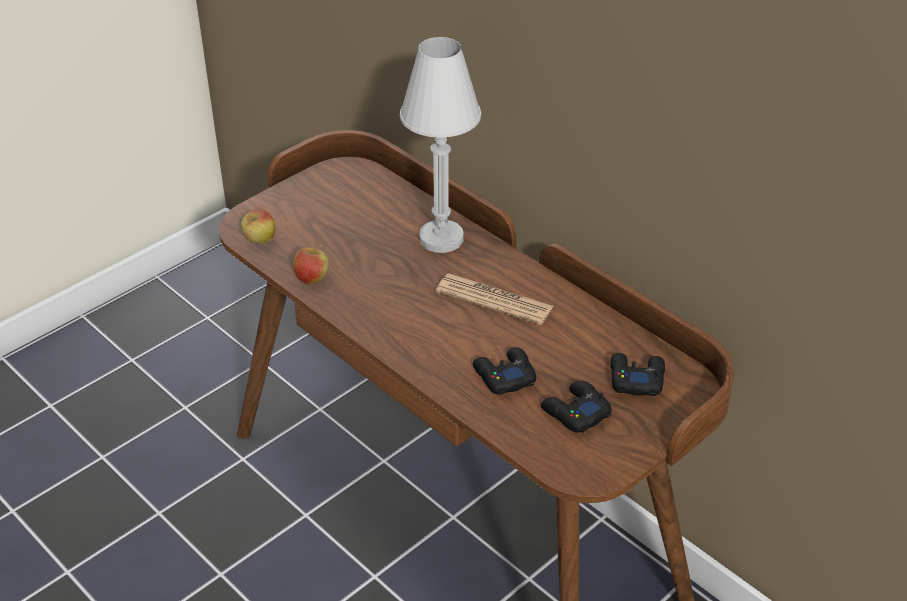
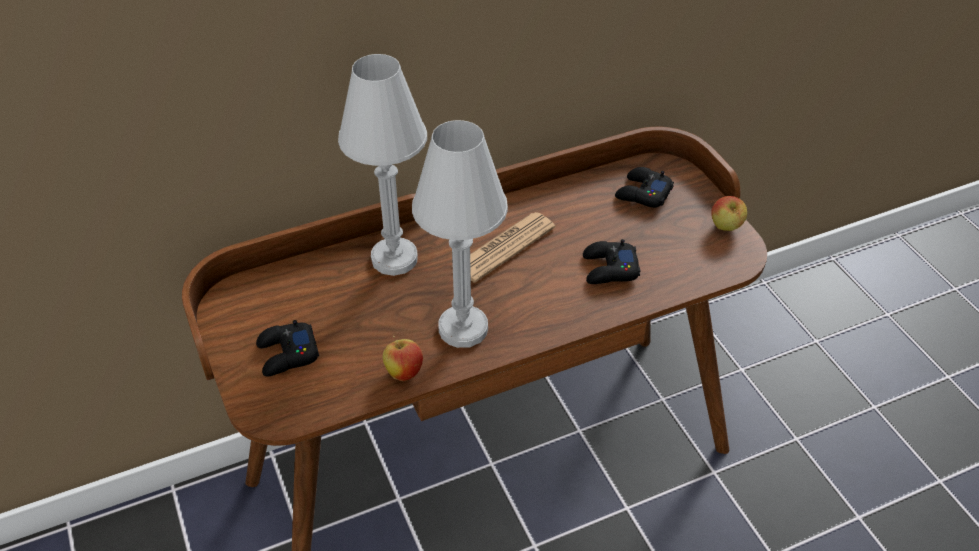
camera: 70 degrees left, 5 degrees up
(259, 241) = (311, 404): apple -> apple (725, 228)
(377, 300) = (463, 329): none -> white table lamp
(575, 412) = (670, 239): black game controller -> black game controller (287, 354)

